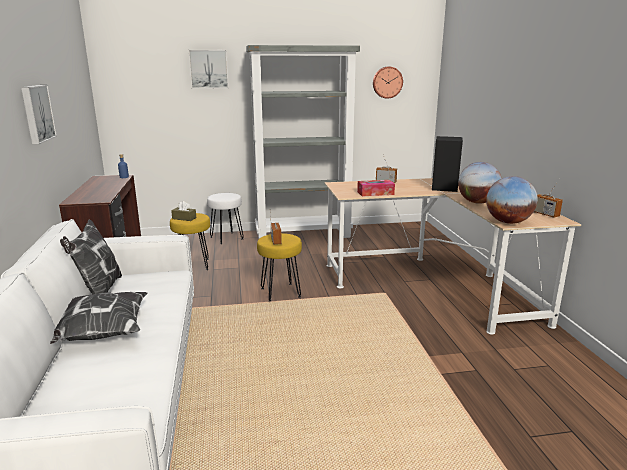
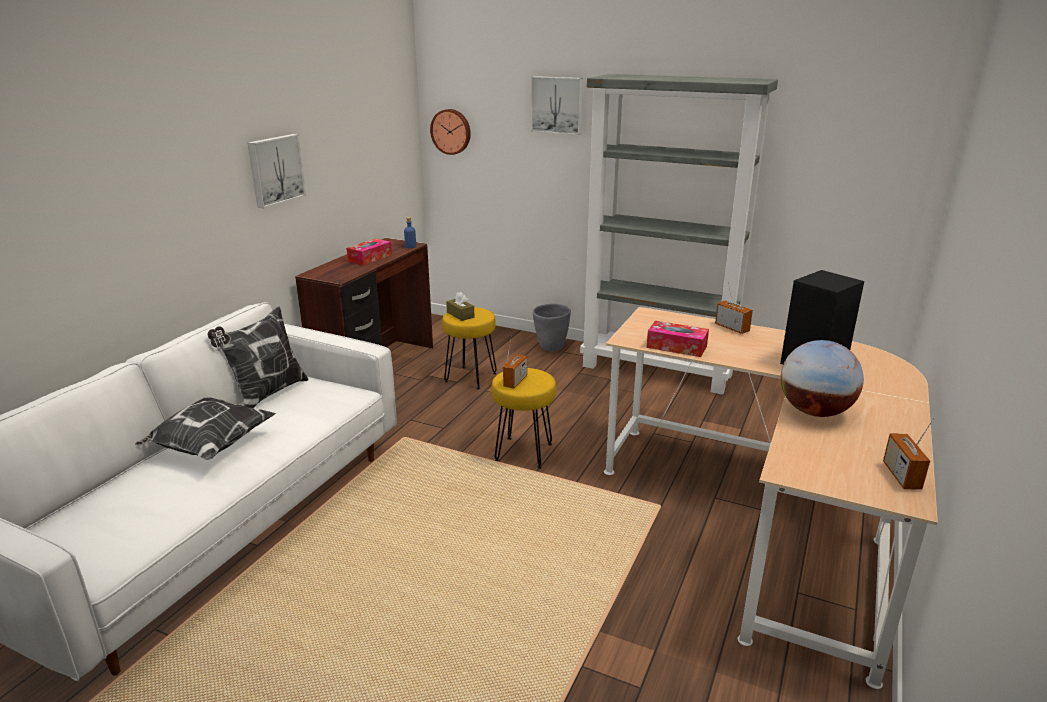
camera: 35 degrees right, 5 degrees up
(104, 186) = (370, 258): none -> tissue box
(226, 238) = (551, 347): white stool -> grey planter
(387, 82) = (845, 144): wall clock -> wall clock (451, 131)
(508, 222) = (793, 469): globe -> none

